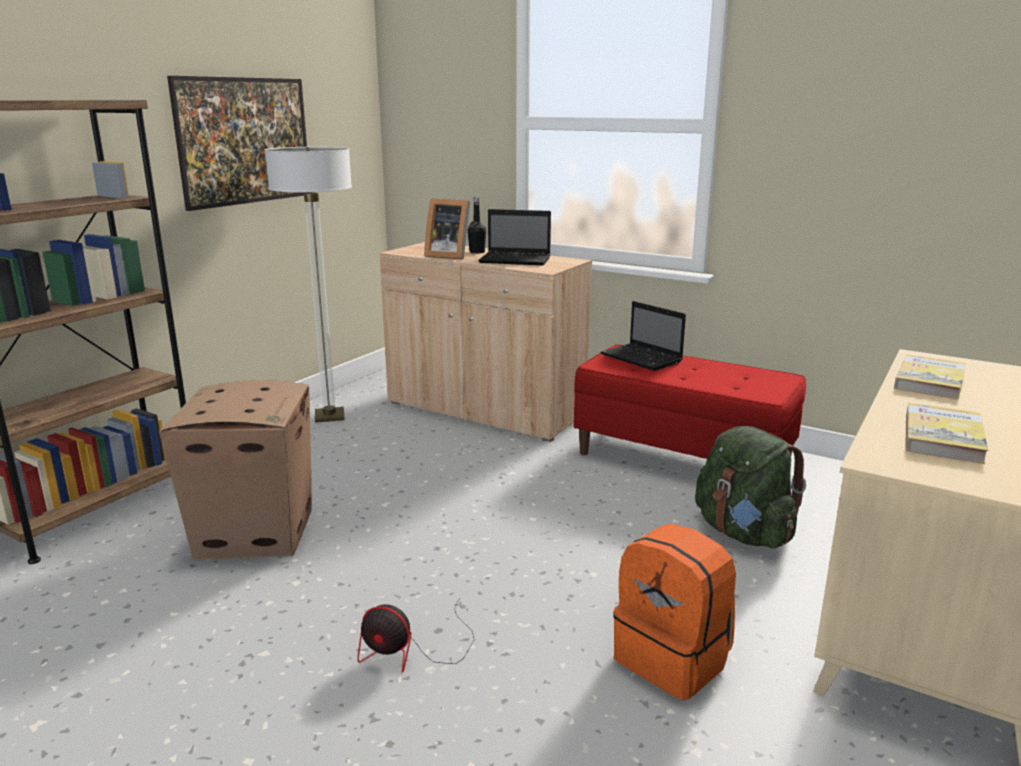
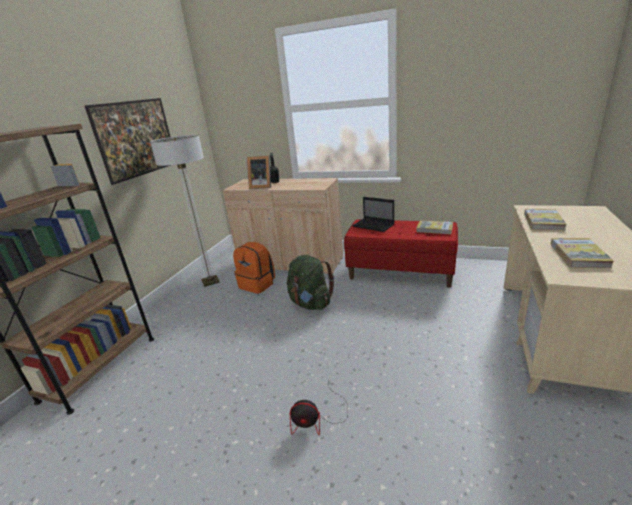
camera: 10 degrees left, 5 degrees up
(256, 532) = (198, 362): cardboard box -> none
(516, 260) = (299, 184): laptop -> none
(673, 659) = (453, 390): orange backpack -> orange backpack (258, 284)
(743, 533) = (449, 308): green backpack -> green backpack (310, 303)
(754, 380) = (434, 229): none -> book

